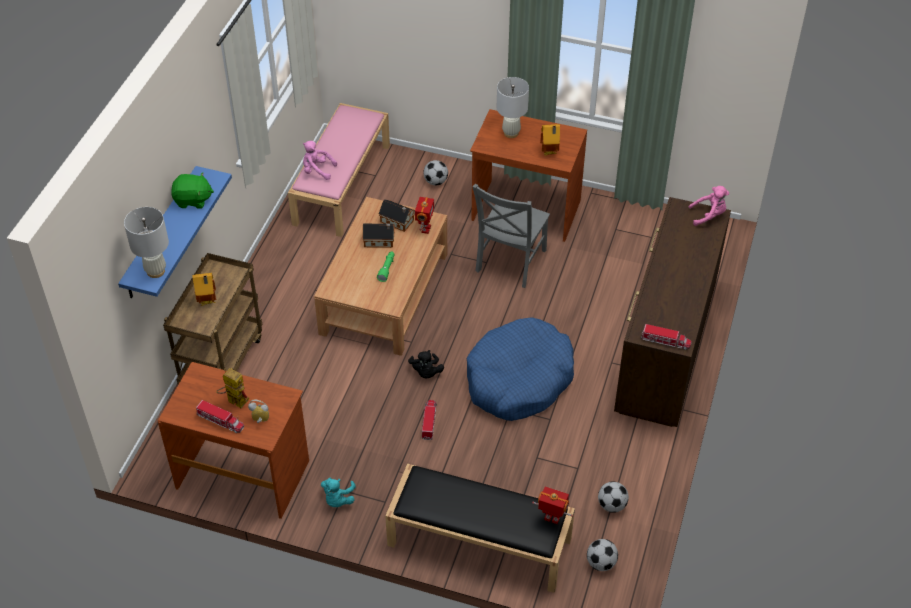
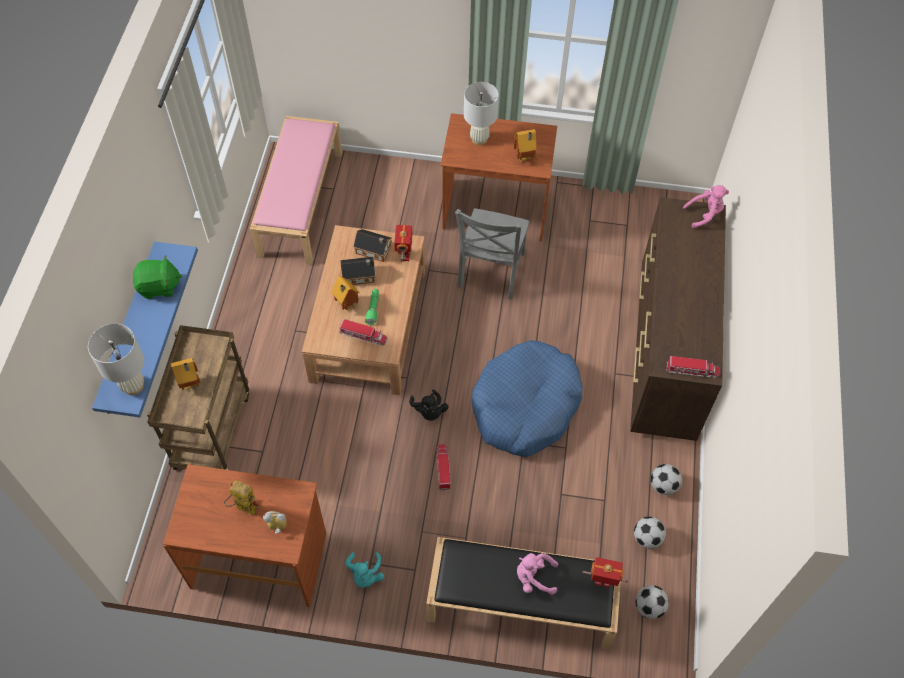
camera: 10 degrees left, 10 degrees up
(220, 421) = (234, 535): toy truck -> toy truck (363, 336)
(317, 170) = (277, 199): pink plush toy -> pink plush toy (534, 577)
(362, 264) = (346, 306): none -> toy house
(436, 182) = (397, 189): football -> football (663, 485)

